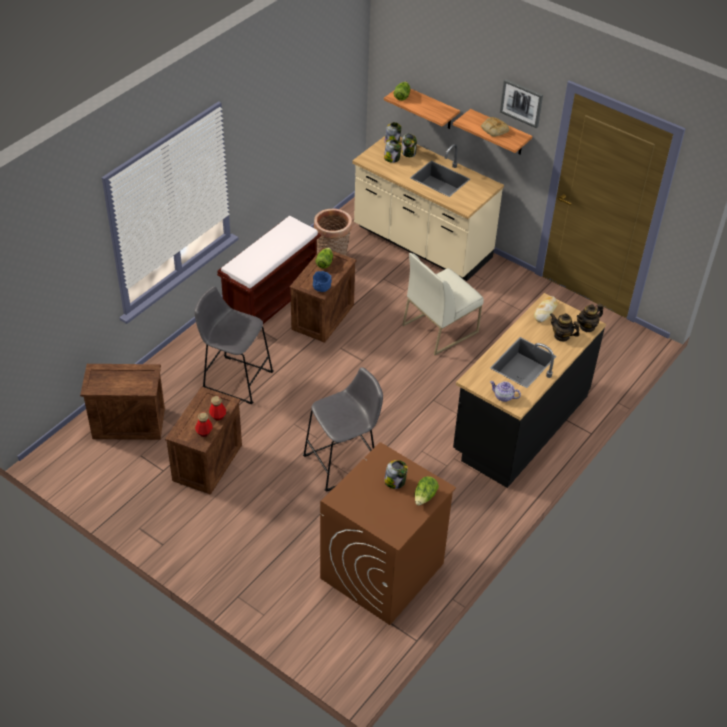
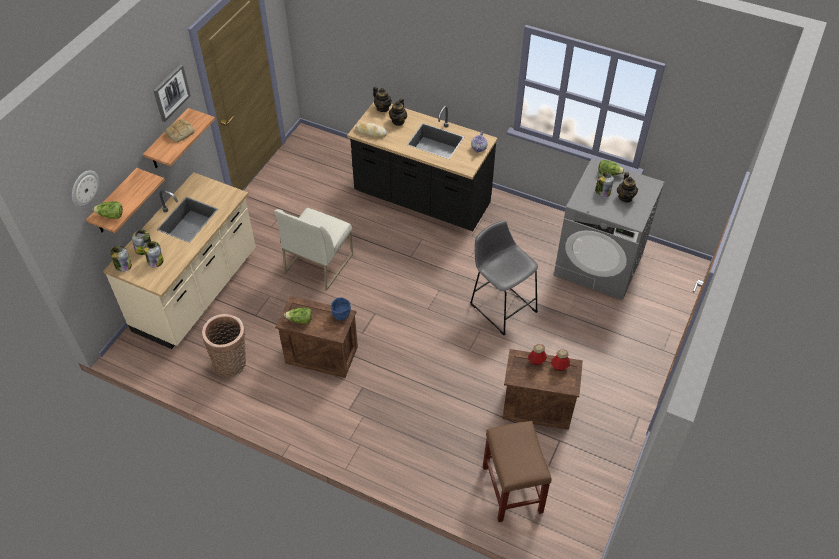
camera: 100 degrees left, 5 degrees up
(129, 423) = (511, 488): crate -> brown stool
(235, 378) = (425, 410): grey stool -> none
(272, 300) = (305, 404): brown bench -> none
(380, 501) = (625, 197): none -> teapot
(382, 571) = (599, 264): brown washing machine -> grey washing machine
(412, 63) = (84, 188): none -> wall clock
(440, 328) = (318, 263): white chair -> white chair turned 75 degrees clockwise

